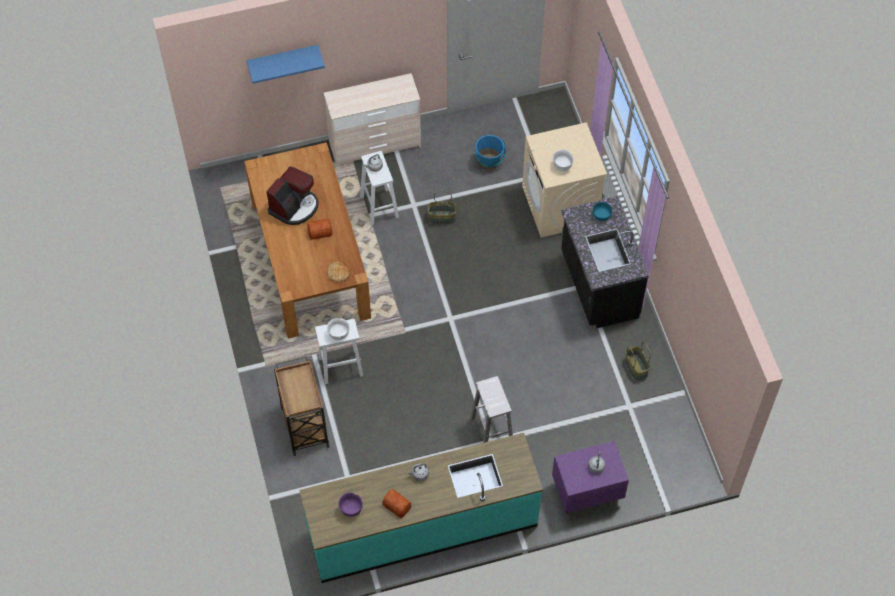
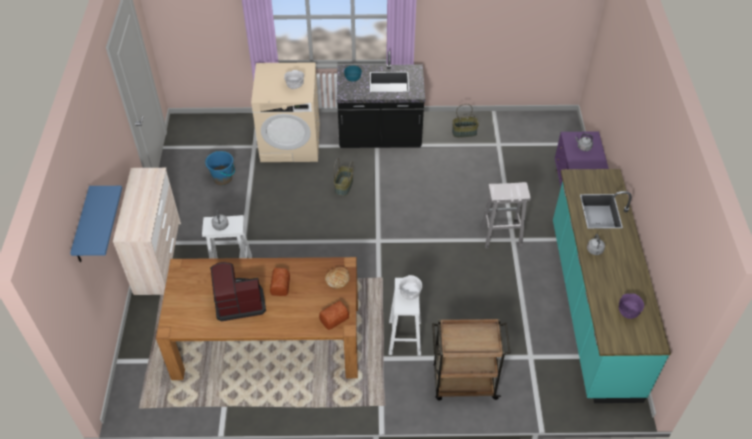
camera: 75 degrees left, 10 degrees down
(294, 207) = (239, 301): coffee machine -> coffee machine turned 60 degrees counterclockwise
(396, 504) = (626, 274): bread -> bread (333, 318)
(441, 217) = (267, 224): basket -> basket (344, 186)

